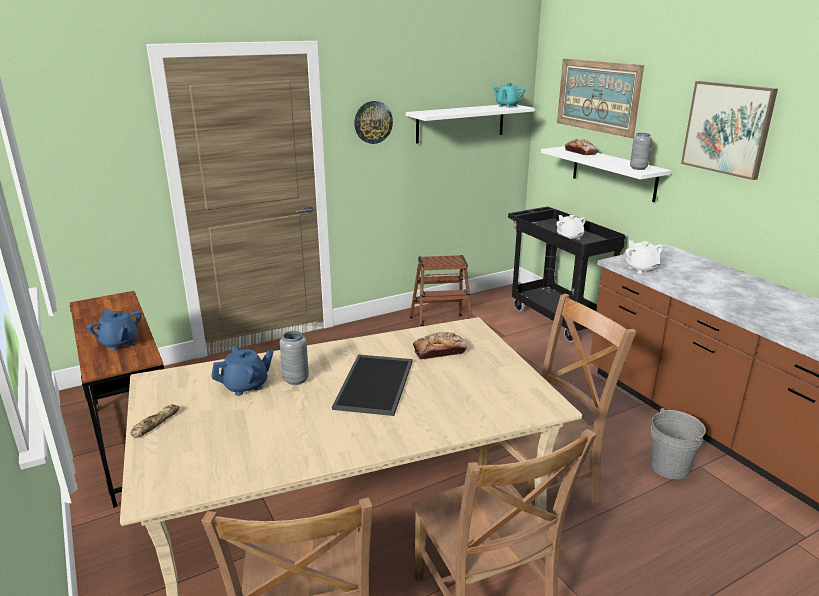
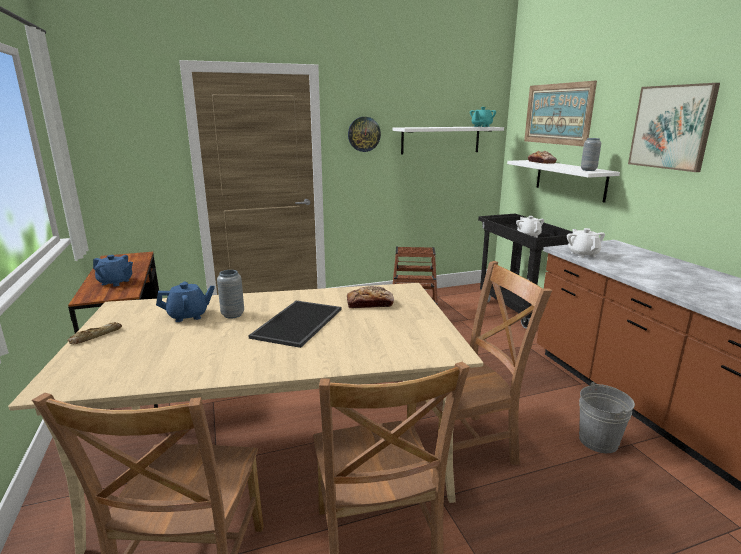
camera: 10 degrees right, 5 degrees down
(119, 343) = (115, 282): blue teapot -> blue teapot turned 45 degrees counterclockwise

